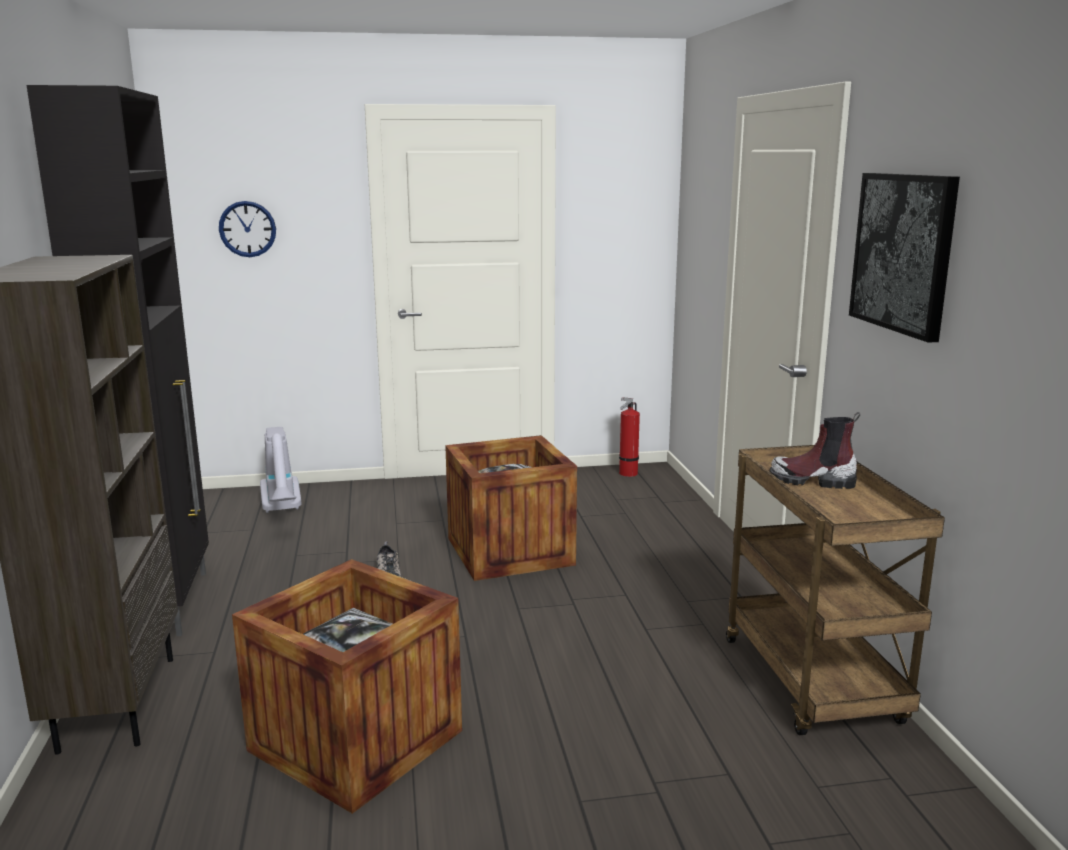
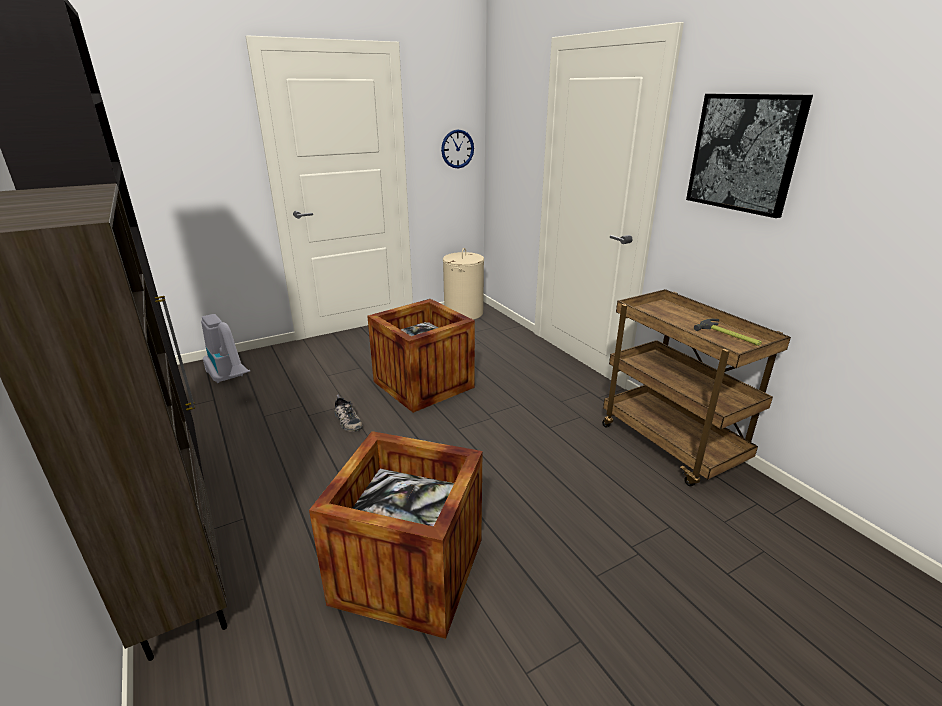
camera: 20 degrees left, 10 degrees up
(247, 229) = (154, 150): wall clock -> wall clock (457, 149)
(627, 474) = (463, 313): fire extinguisher -> beige laundry basket
(812, 481) = (674, 318): boot -> none
(868, 510) = (729, 336): none -> hammer

